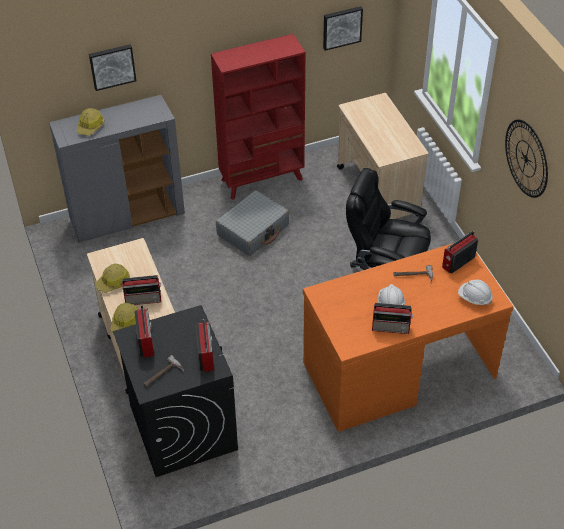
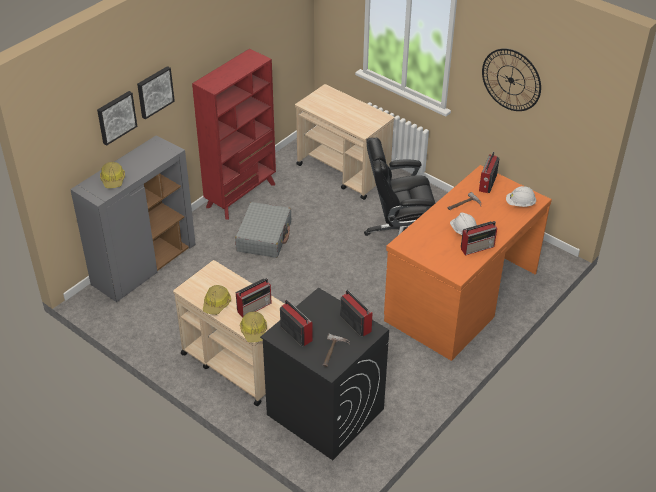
camera: 30 degrees left, 5 degrees down
(341, 27) = (279, 34): picture -> picture (154, 91)

